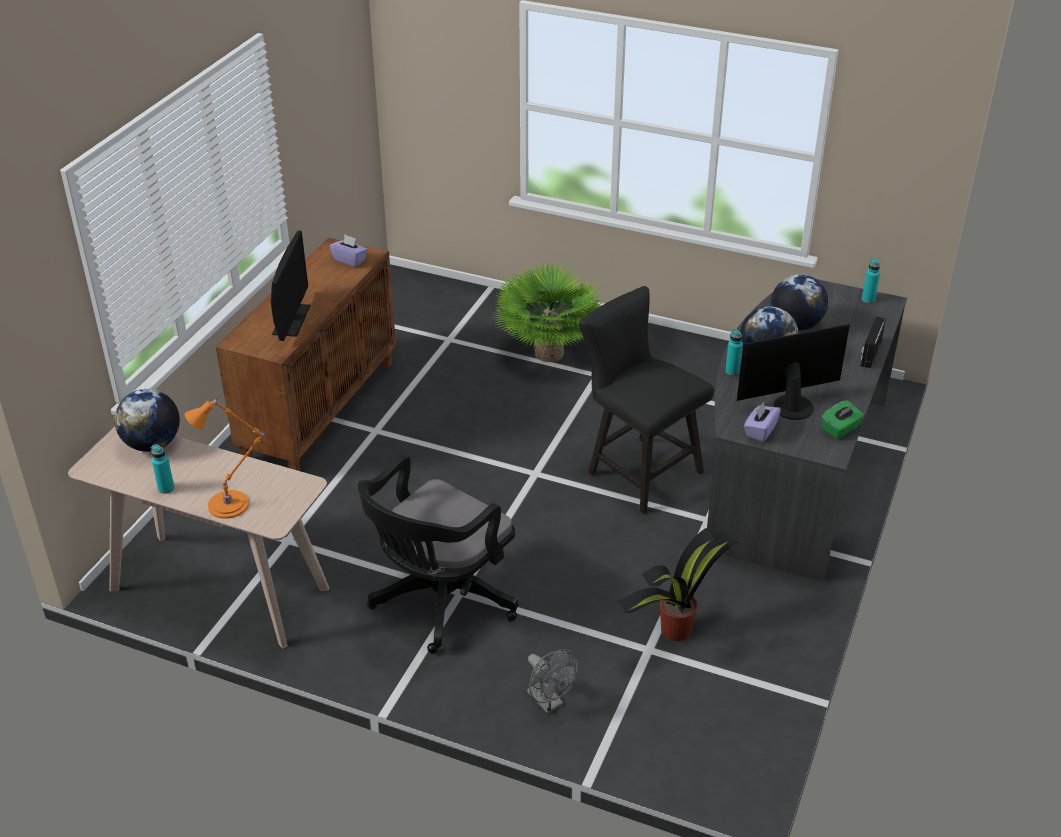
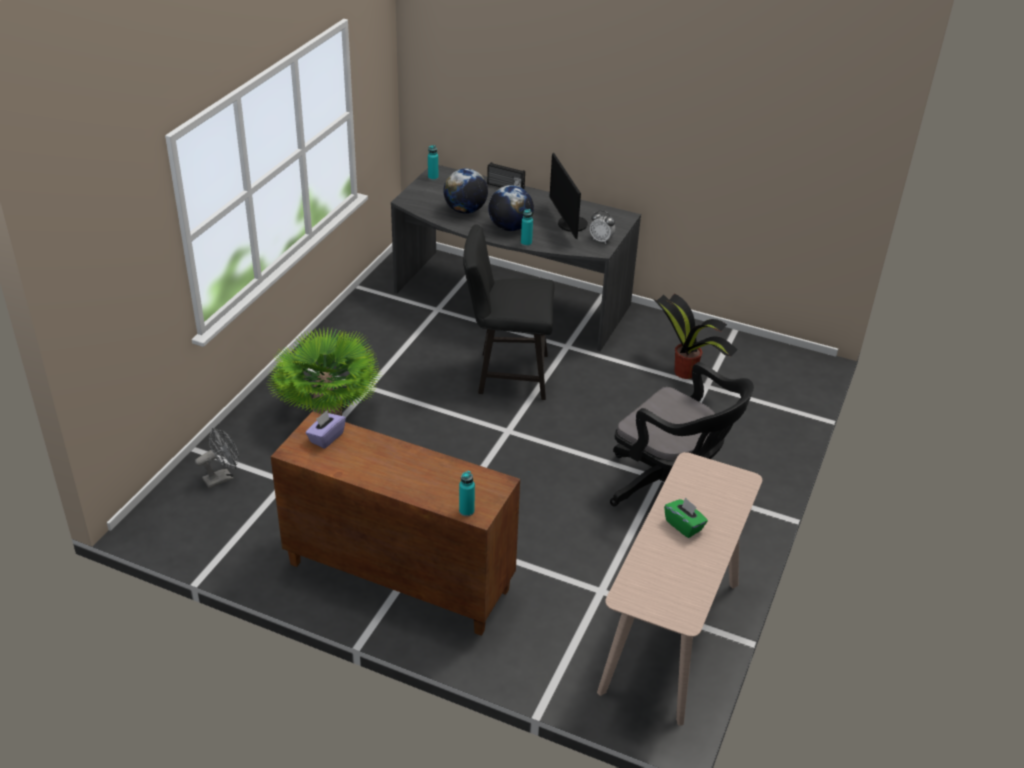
camera: 90 degrees left, 0 degrees up
(152, 444) = (642, 573): globe -> none
(166, 488) = (708, 555): turquoise bottle -> turquoise bottle (466, 511)
(232, 504) = (723, 508): orange table lamp -> none
(291, 320) = (440, 475): monitor -> none
(549, 702) = (765, 435): grey fan -> grey fan (222, 477)
(638, 470) = (506, 374): black chair -> black chair turned 45 degrees clockwise
(760, 431) = (601, 240): purple tissue box -> alarm clock
(840, 429) = (597, 210): green tissue box -> green tissue box (684, 525)

